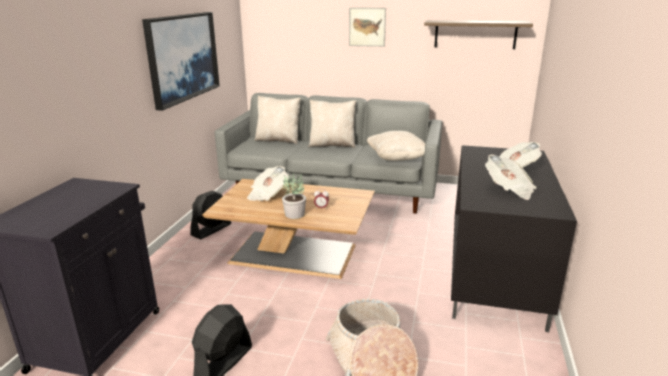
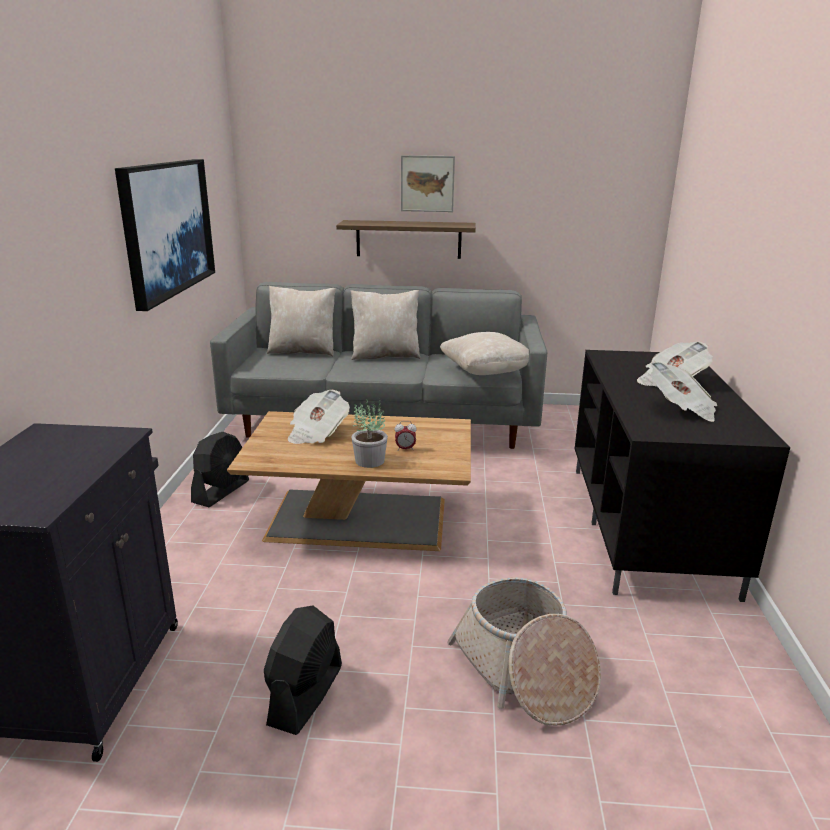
camera: 10 degrees left, 0 degrees up
(475, 34) = (580, 195): shelf -> shelf (408, 239)

